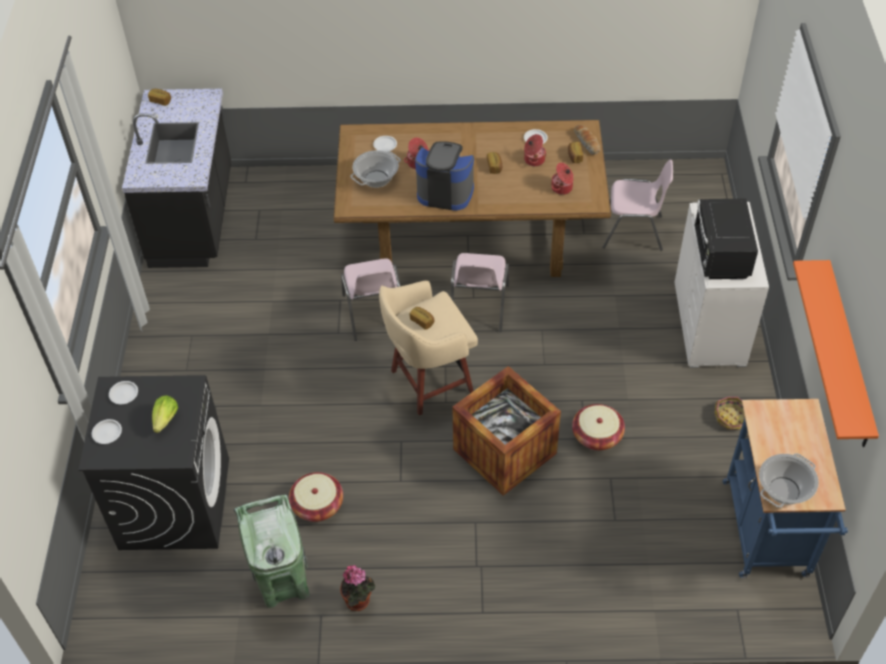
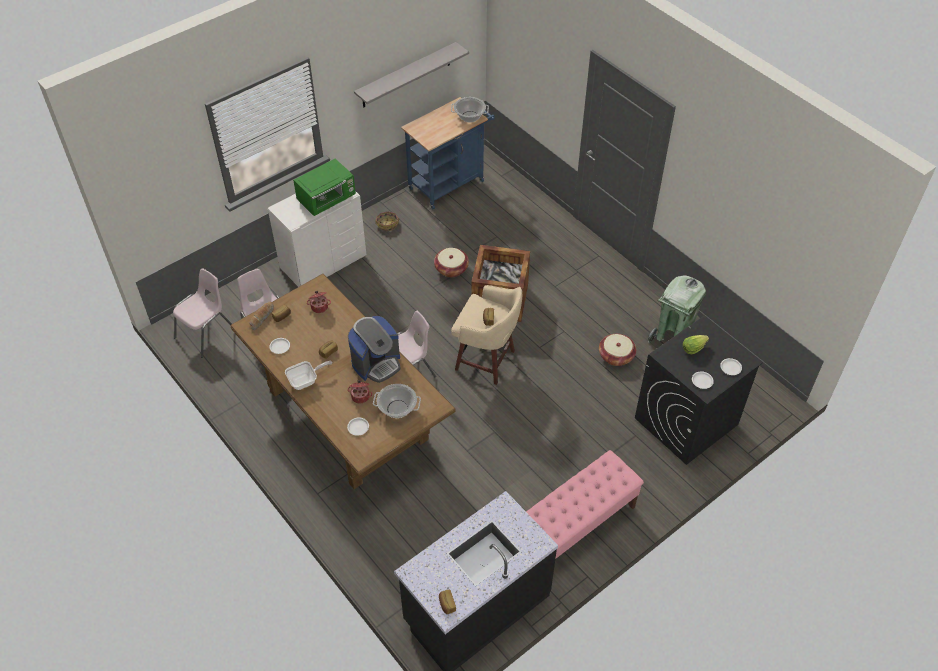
camera: 130 degrees left, 0 degrees up
(180, 328) = (577, 525): none -> pink bench
(359, 601) = (645, 303): potted plant -> none
(374, 314) = (462, 423): pink chair -> pink chair (206, 333)
(445, 192) = (376, 363): coffee machine -> coffee machine turned 105 degrees counterclockwise
(474, 137) = (306, 381): none -> frying pan
(533, 160) = (303, 336): cooking pot -> none
(720, 255) = (327, 200): black microwave -> green microwave
(848, 355) = (406, 75): orange shelf -> grey shelf

